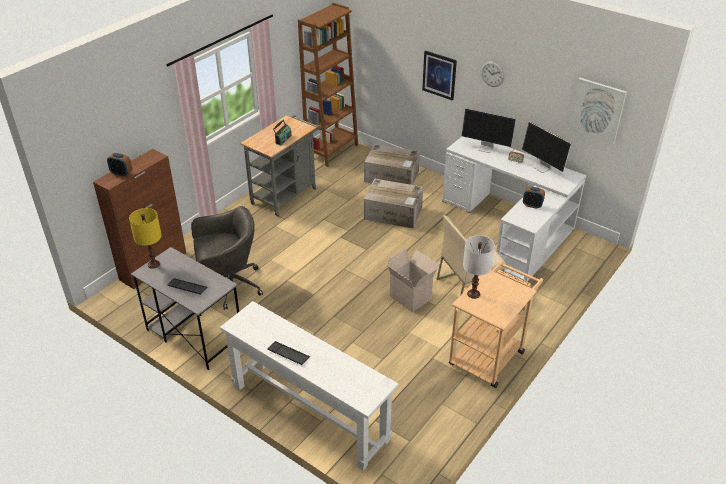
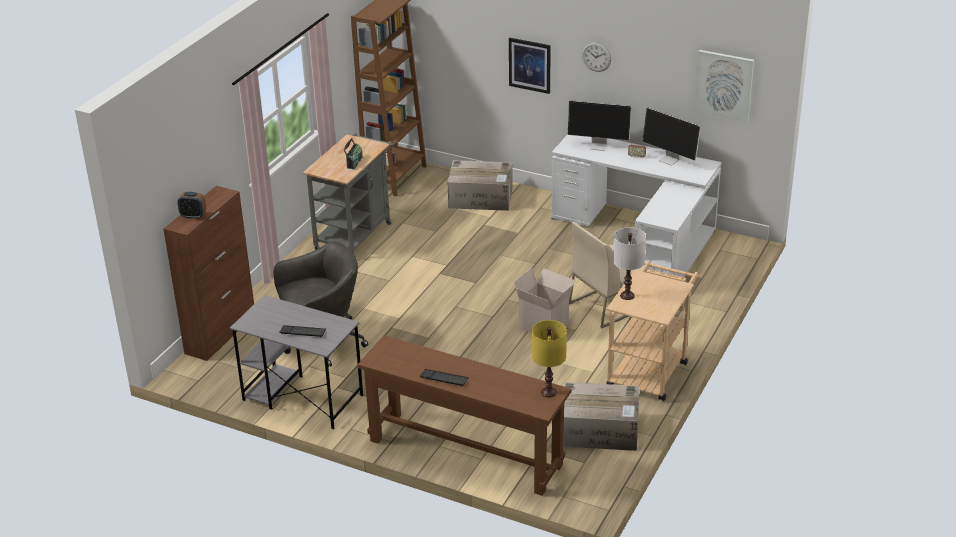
camera: 10 degrees left, 5 degrees down
(153, 264) = (252, 315): yellow table lamp -> yellow table lamp (548, 392)
(309, 412) = (465, 452): white console table -> brown console table
(394, 213) = (496, 239): cardboard box -> cardboard box (600, 430)
(532, 205) = (667, 202): alarm clock -> none

